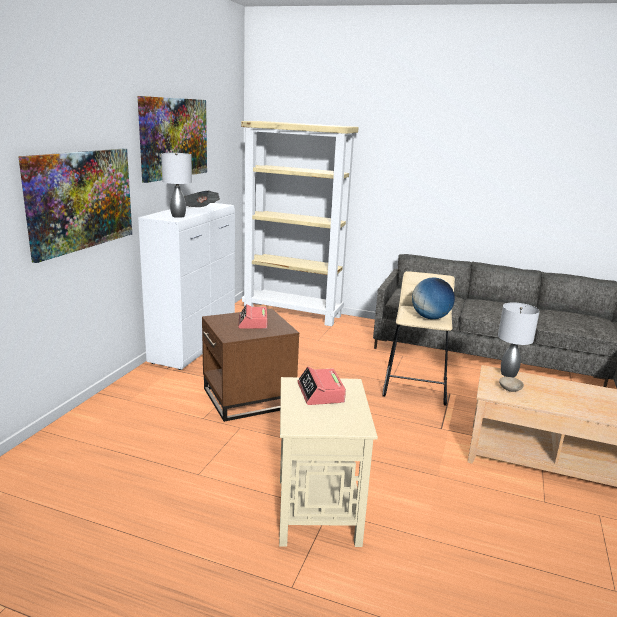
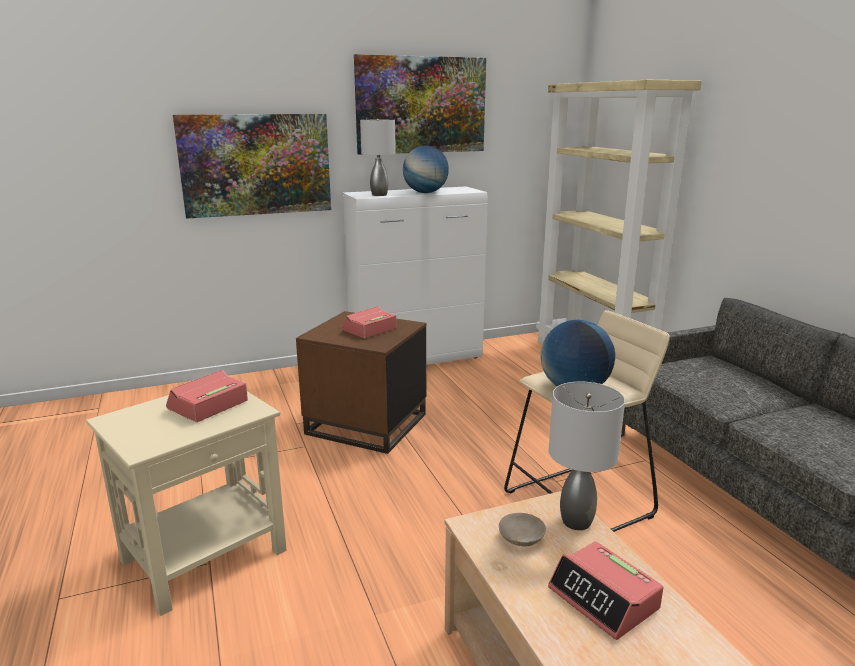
camera: 50 degrees right, 0 degrees up
(201, 210) = (425, 193): newspaper -> globe
(564, 393) = (604, 599): none -> alarm clock

